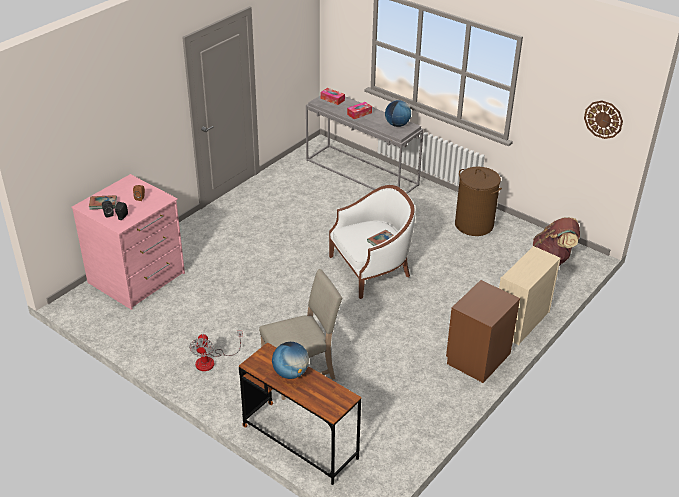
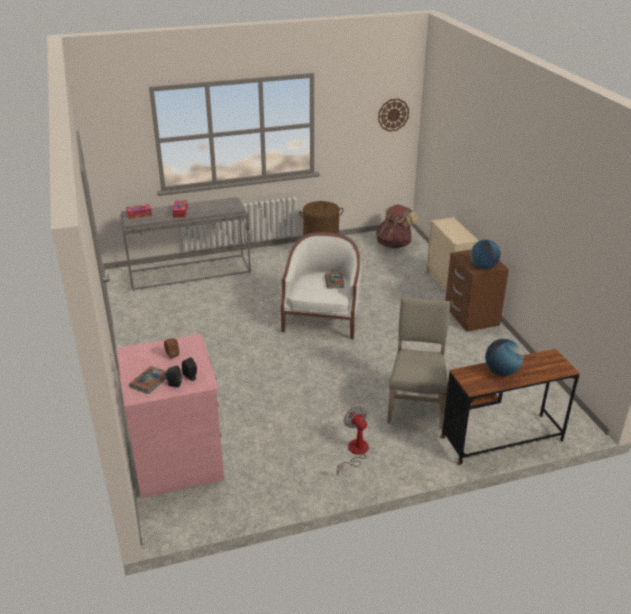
camera: 55 degrees left, 5 degrees down
(211, 361) = (355, 452): fan -> fan turned 150 degrees counterclockwise
(397, 125) = (222, 204): globe -> globe (483, 266)

